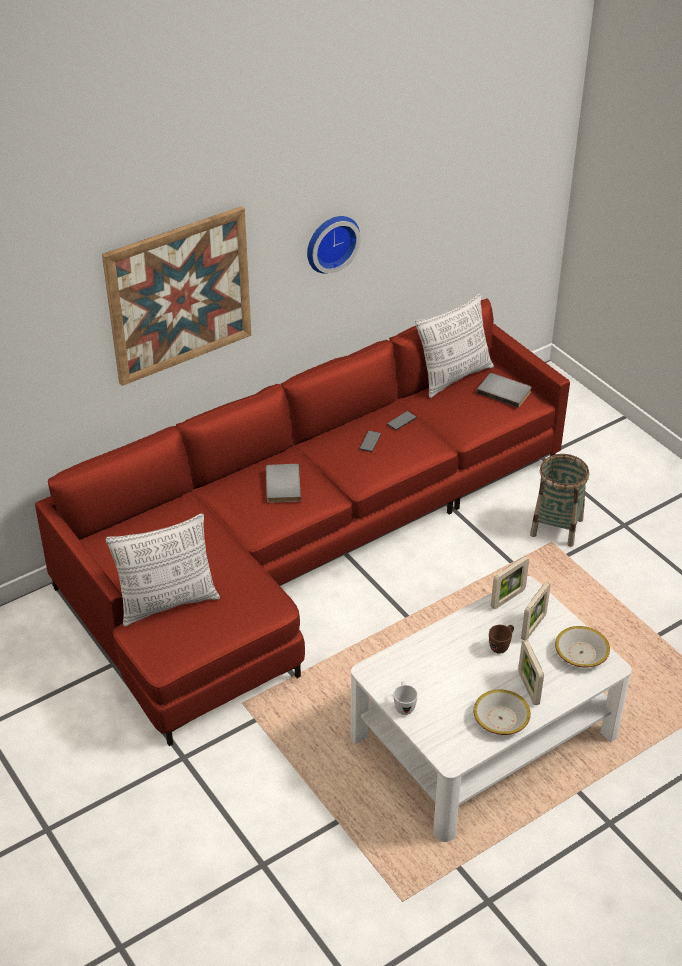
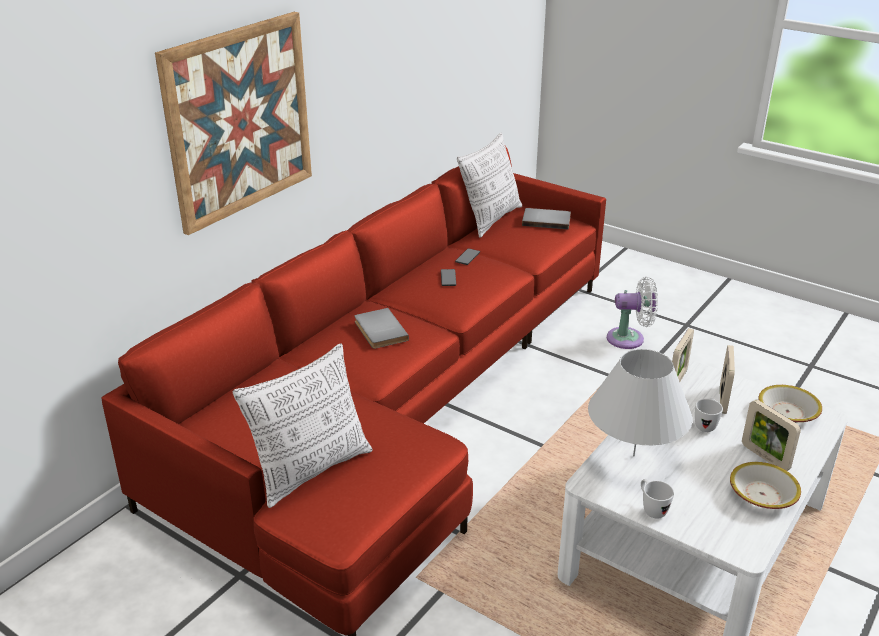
camera: 20 degrees left, 10 degrees down
(330, 242) = (373, 71): wall clock -> none
(421, 657) = (633, 456): none -> white table lamp
(501, 646) = (706, 425): brown mug -> white mug
(556, 527) = (629, 339): basket -> white fan

